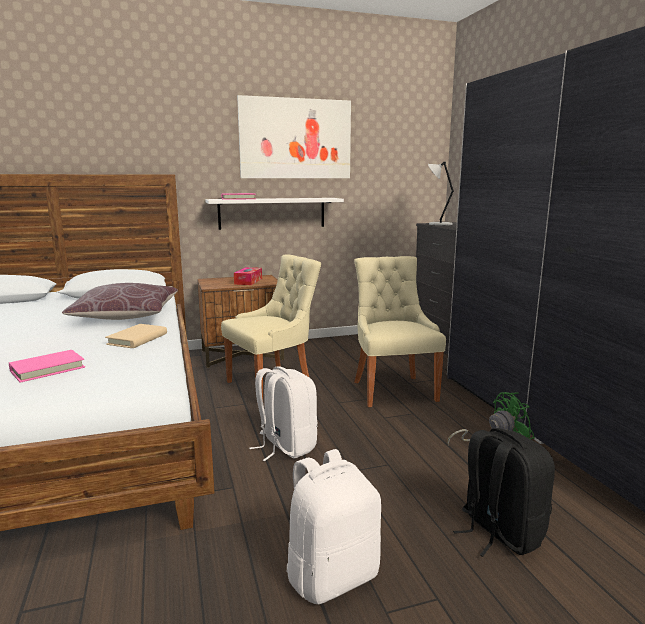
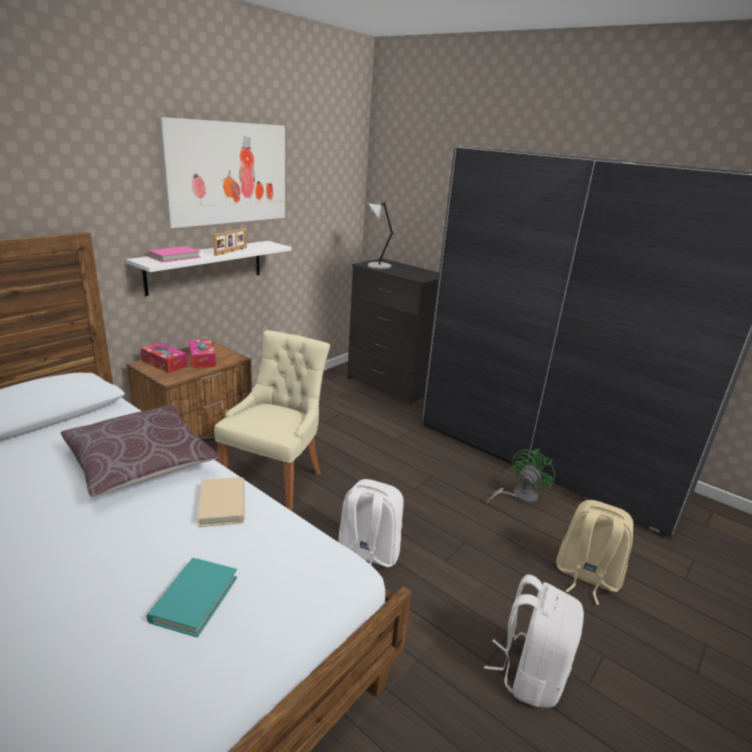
camera: 35 degrees left, 10 degrees up
(47, 369) = (194, 599): pink book -> turquoise book
(220, 281) = (164, 363): none -> tissue box
(287, 198) = (231, 251): none -> picture frame
(393, 389) = (391, 452): beige chair -> none
(499, 532) = (586, 576): black backpack -> beige backpack

